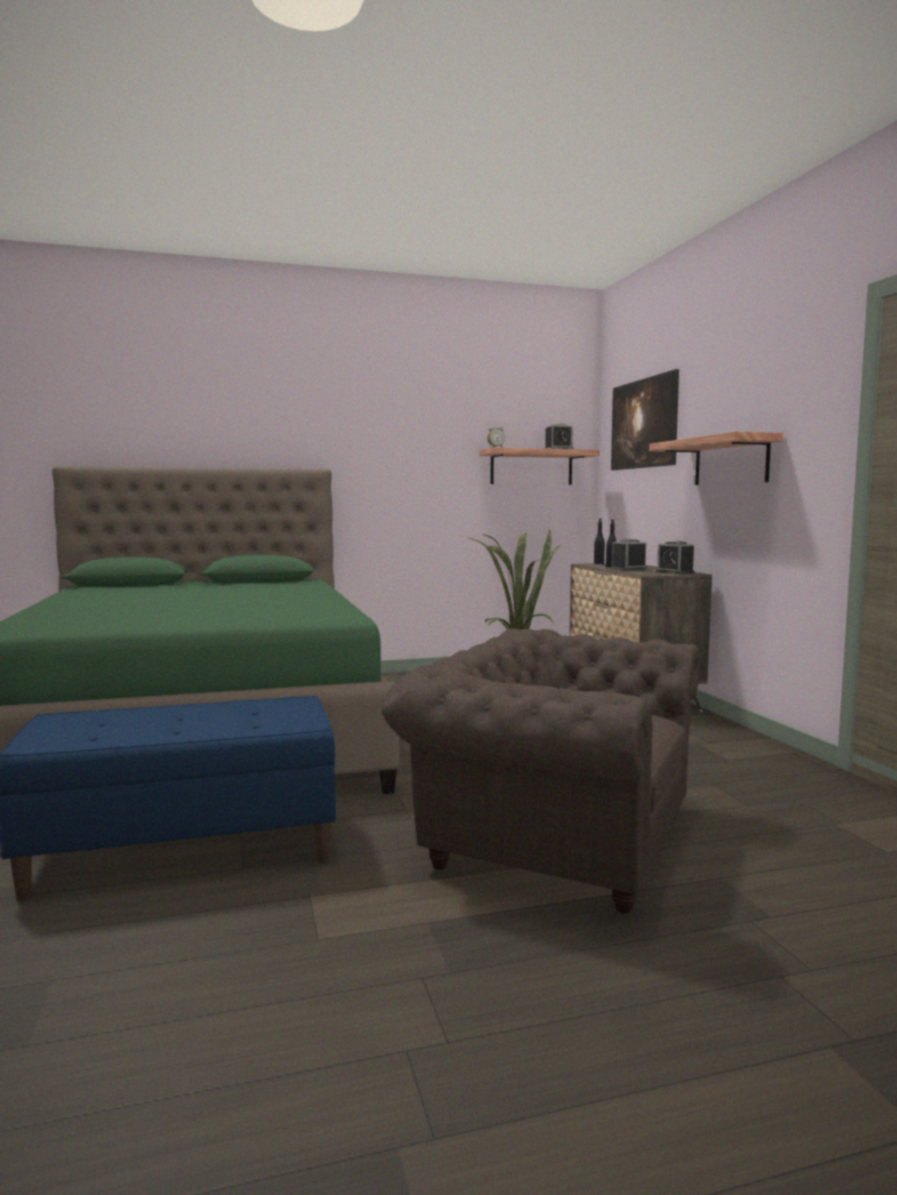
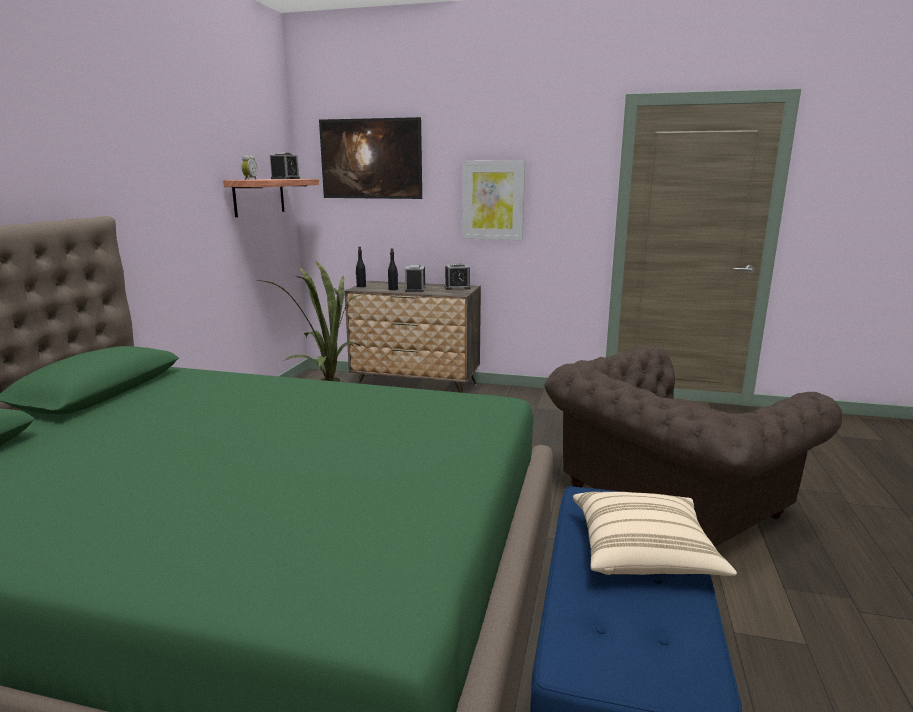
camera: 60 degrees left, 10 degrees up
(208, 722) = (643, 554): none -> beige pillow
(731, 461) = (493, 200): shelf -> picture

